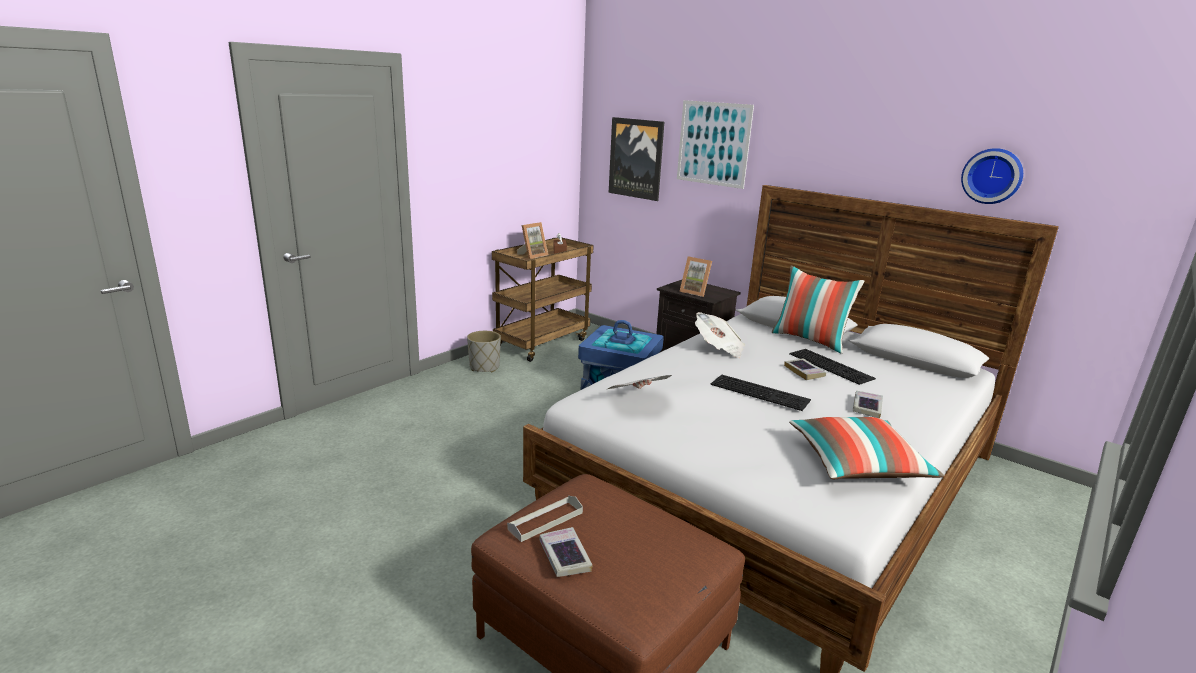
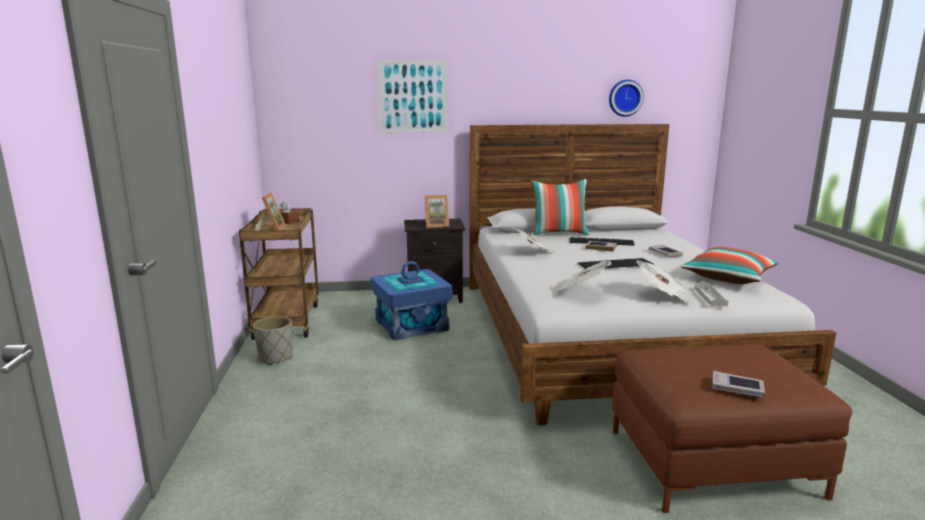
camera: 45 degrees left, 5 degrees down
(545, 521) = (684, 380): grey tray -> grey tray (710, 297)
(636, 158) = (330, 119): picture -> none
(709, 442) = (663, 296): none -> newspaper

